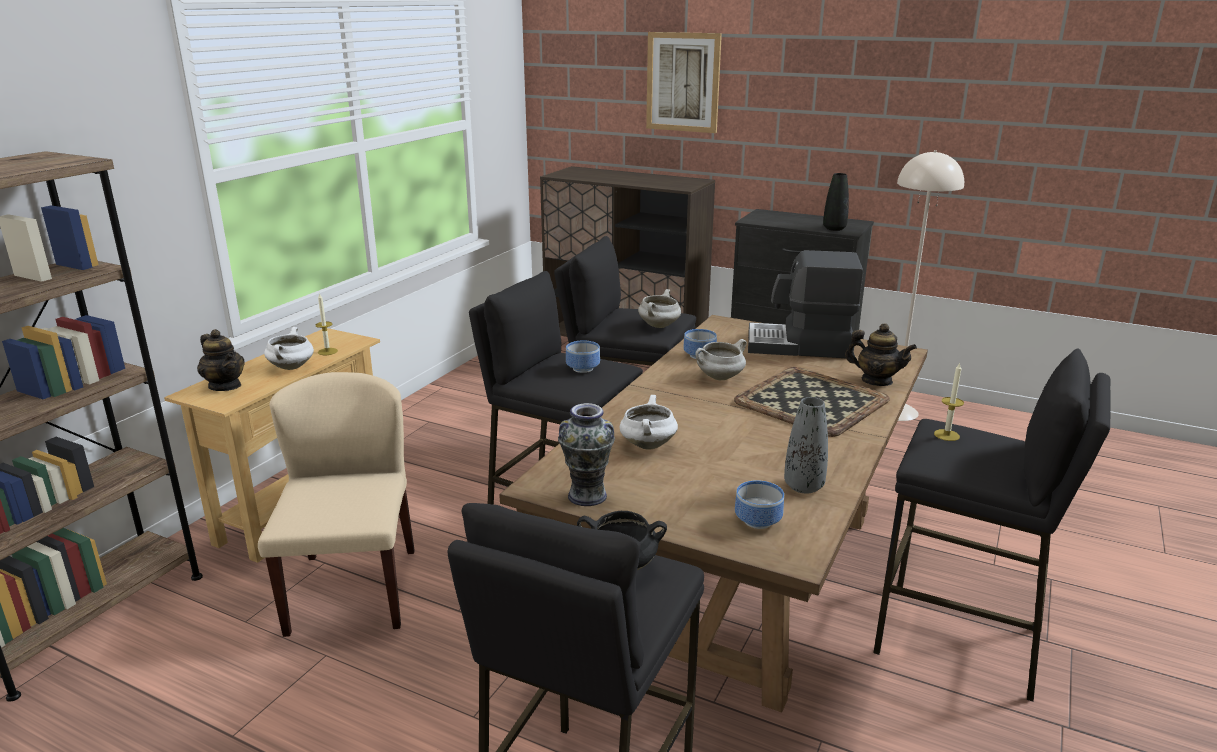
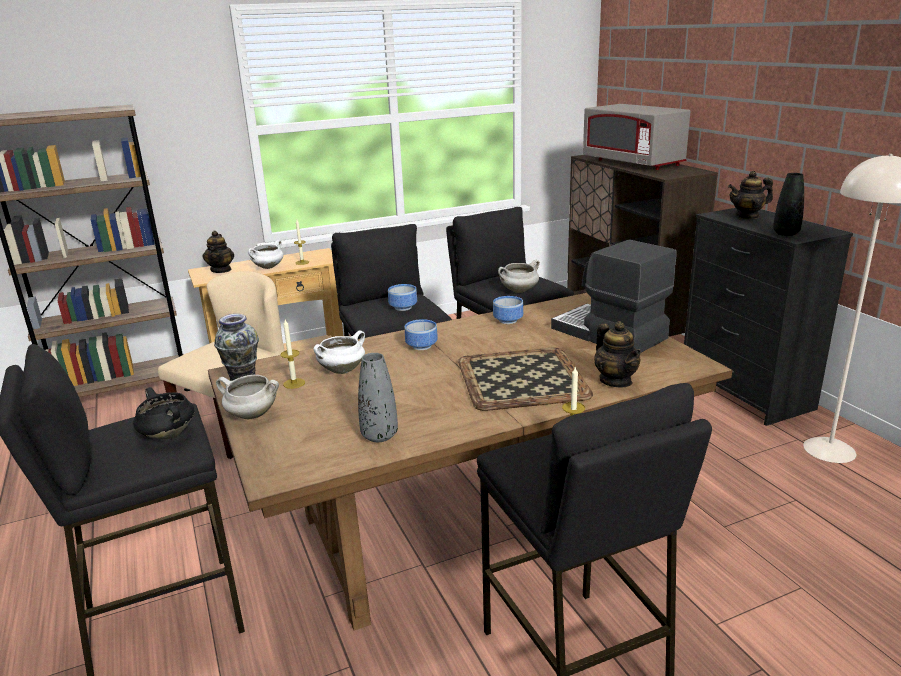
camera: 40 degrees right, 0 degrees up
(620, 178) = (632, 163): none -> grey microwave
(628, 473) = (294, 383): none -> candle
(683, 82) = (703, 73): picture -> none
(719, 378) = (488, 340): white cooking pot -> white cooking pot (251, 415)
(756, 521) = (299, 444): bowl -> bowl (420, 346)
(777, 218) = (747, 216): none -> teapot

